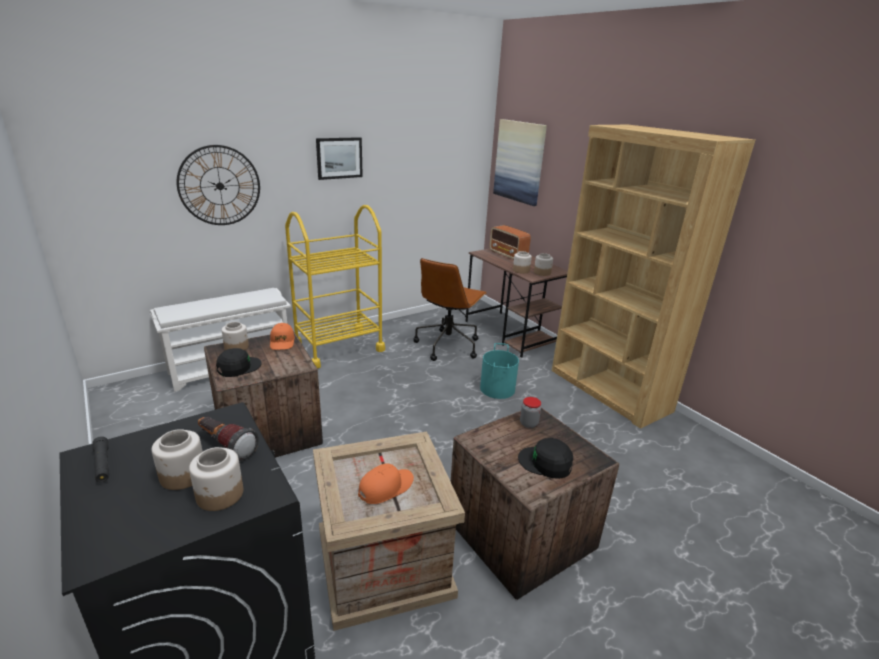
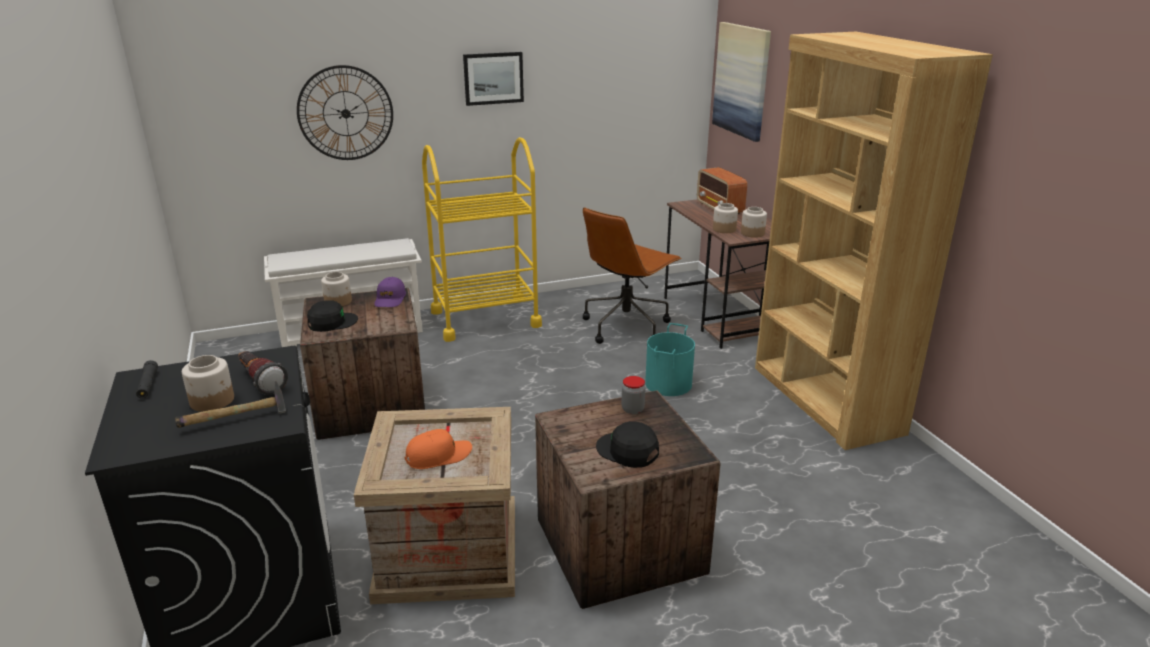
camera: 15 degrees right, 0 degrees up
(220, 495) = (237, 420): jar -> hammer
(282, 342) = (390, 299): orange cap -> purple cap

